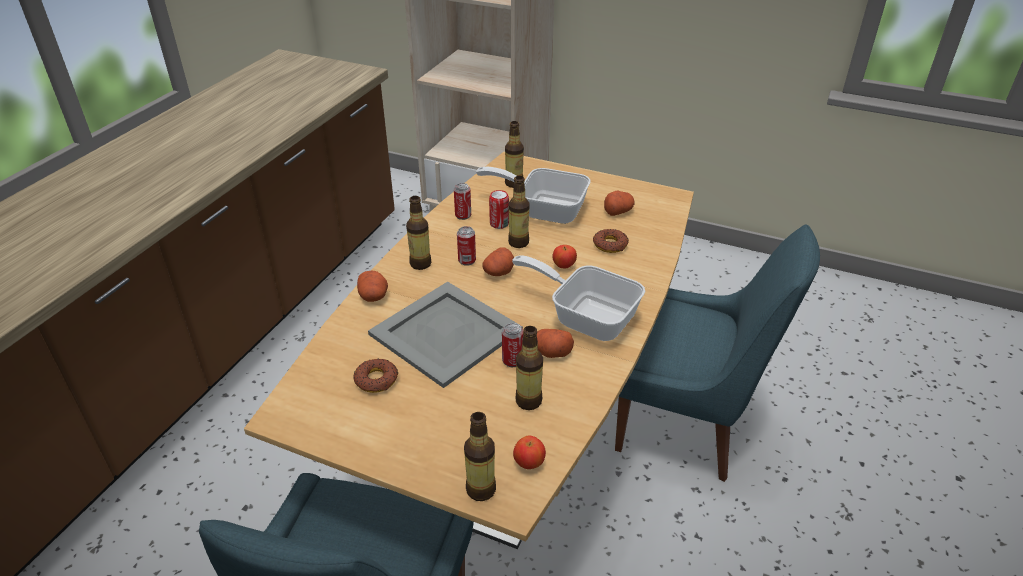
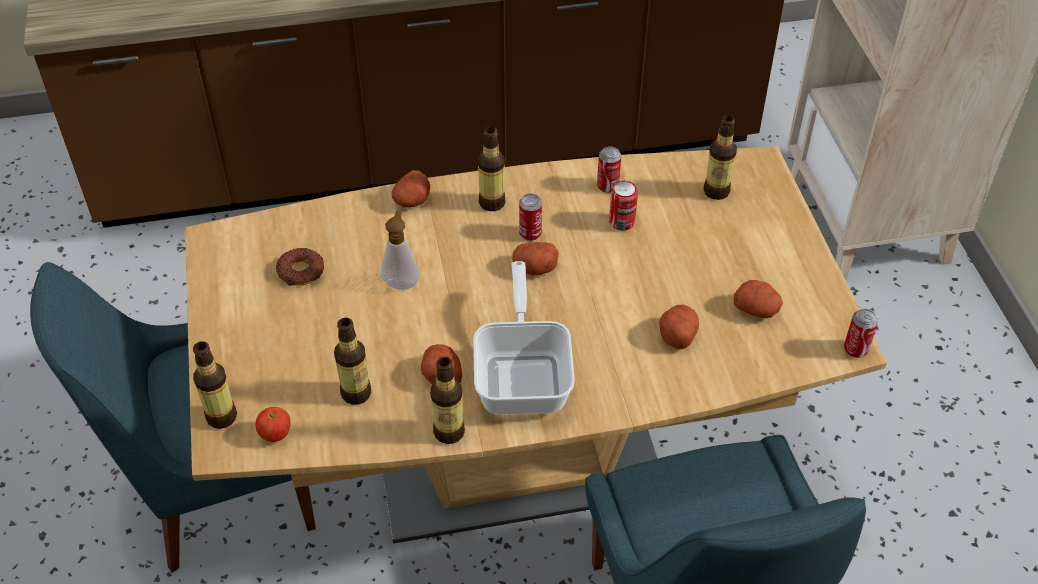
camera: 55 degrees right, 10 degrees up
(445, 333) = (401, 282): grey tray -> soap dispenser
(512, 361) = (403, 352): can -> can (855, 349)
(518, 242) = (602, 256): bottle -> bottle (449, 432)
(544, 209) = (690, 243): frying pan -> none
(564, 266) = (595, 314): apple -> none
(610, 245) = (677, 334): donut -> potato

